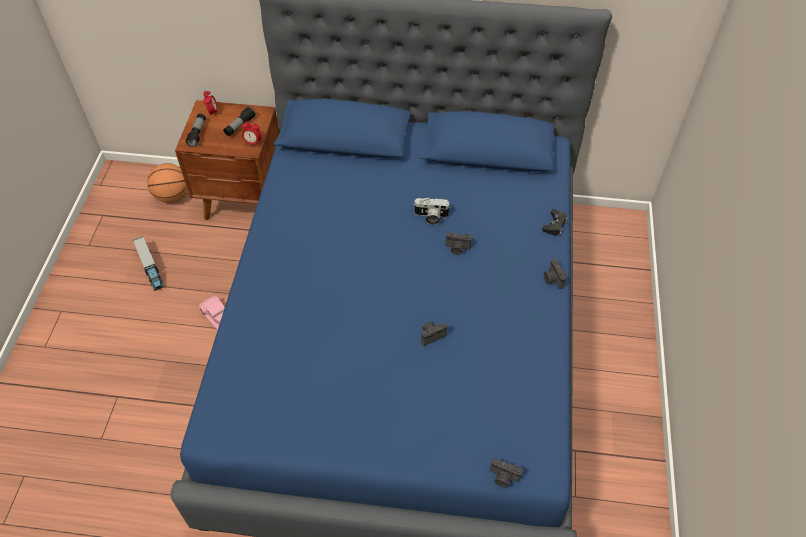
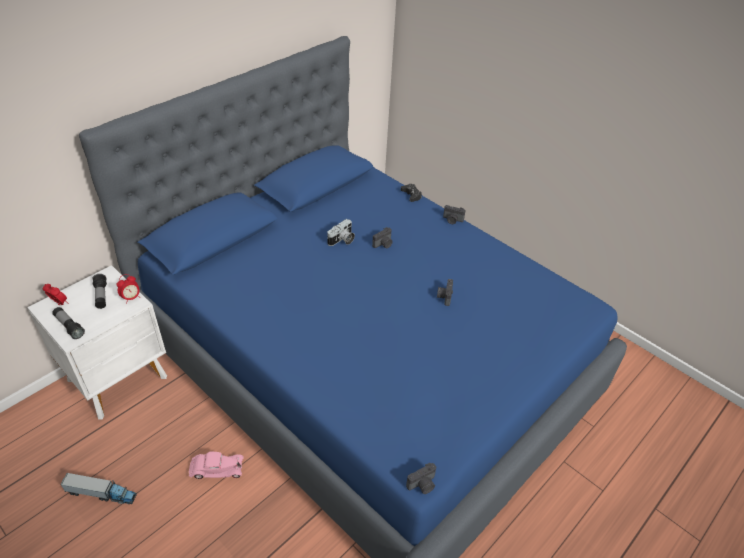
camera: 55 degrees left, 10 degrees down
(172, 196) = (41, 429): basketball -> none
(246, 201) = (119, 379): brown nightstand -> white nightstand
(503, 477) = (584, 327): camera -> camera (422, 485)

